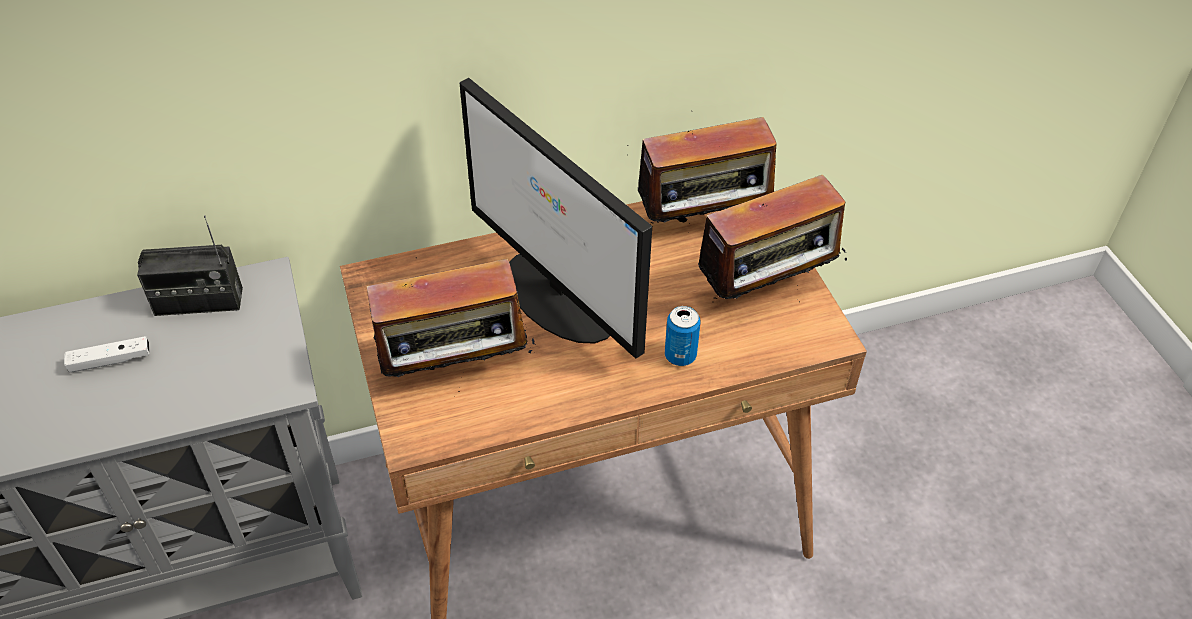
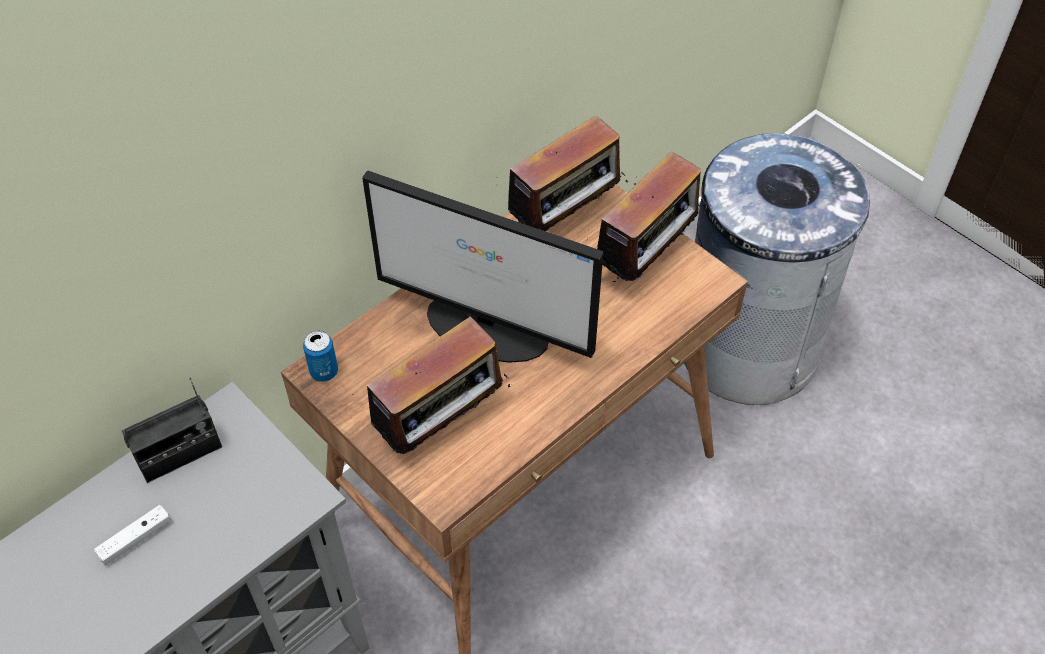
camera: 25 degrees left, 5 degrees up
(680, 356) = (612, 340): can -> can (324, 371)
(910, 461) = (748, 346): none -> grey trash can

